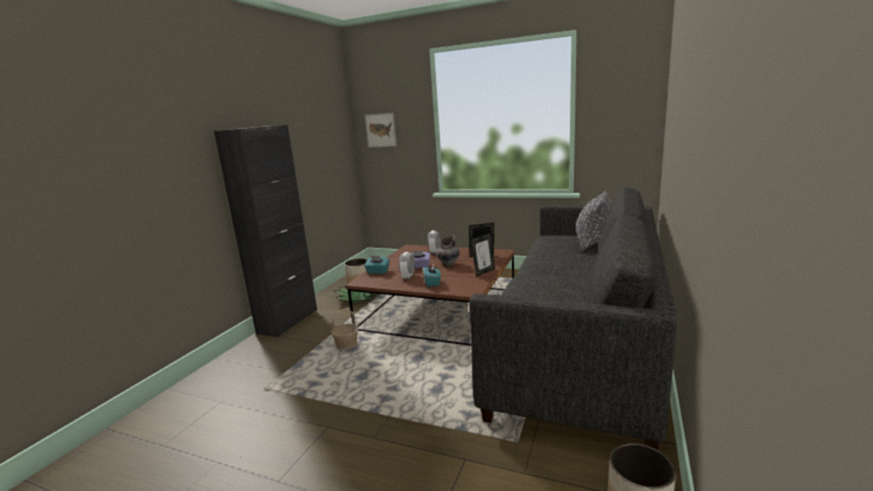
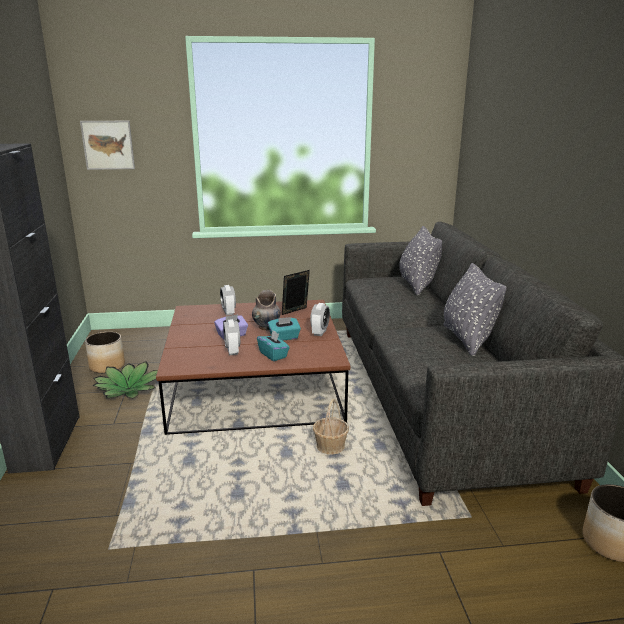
camera: 30 degrees left, 5 degrees up
(346, 345) = (174, 457): basket -> basket (330, 447)
(377, 272) = (182, 350): turquoise tissue box -> turquoise tissue box (284, 337)
(484, 272) = (320, 332): picture frame -> alarm clock
(582, 288) = (467, 339): none -> grey pillow

